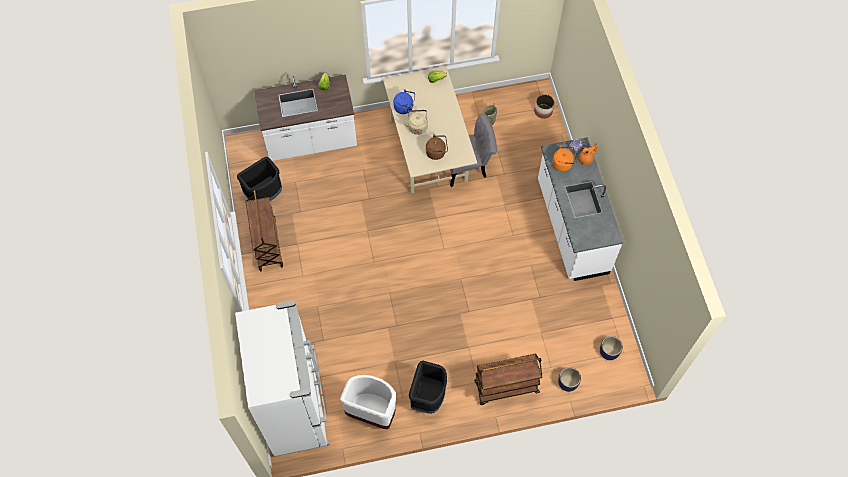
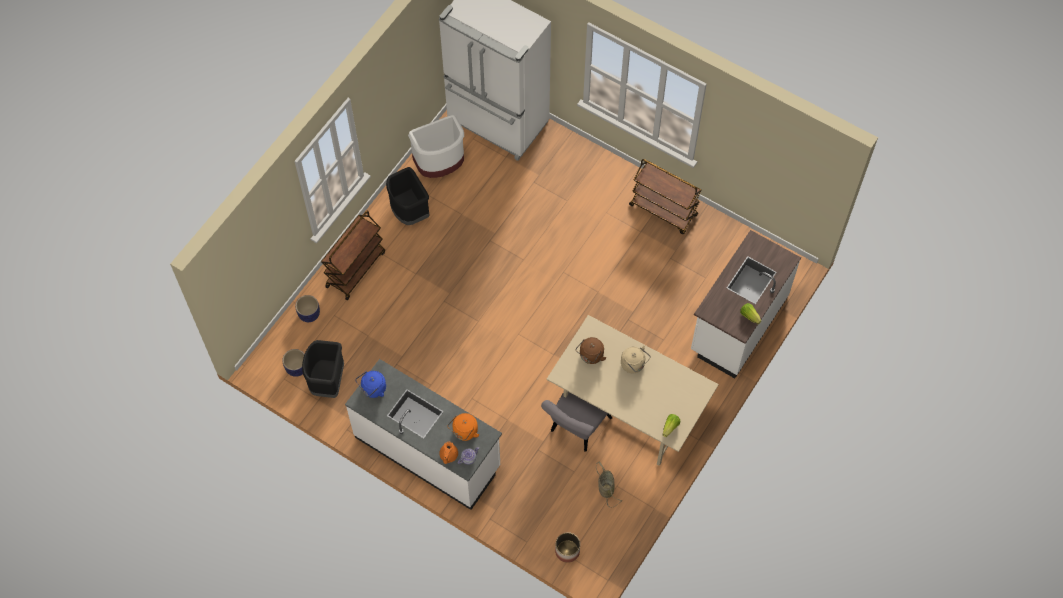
camera: 135 degrees right, 0 degrees up
(265, 195) = (715, 245): black trash can -> black trash can (327, 382)
(405, 107) = (665, 373): blue kettle -> blue kettle (373, 389)

